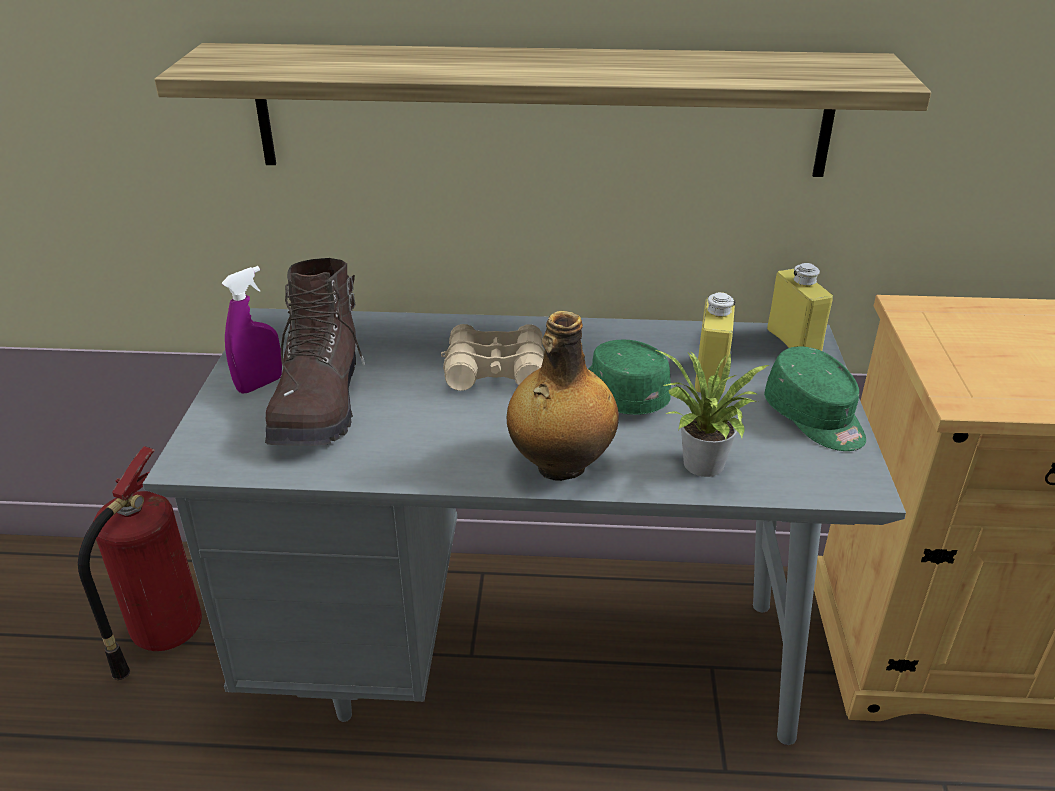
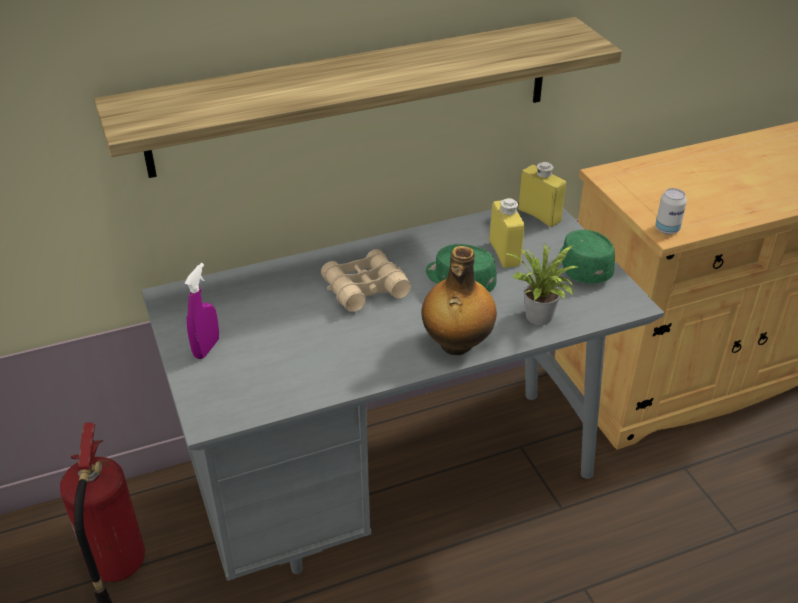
camera: 25 degrees left, 5 degrees up
(321, 404) = (264, 350): brown boot -> none
(815, 418) = (583, 266): green cap -> green cap turned 135 degrees counterclockwise
(964, 395) = (667, 229): none -> can

